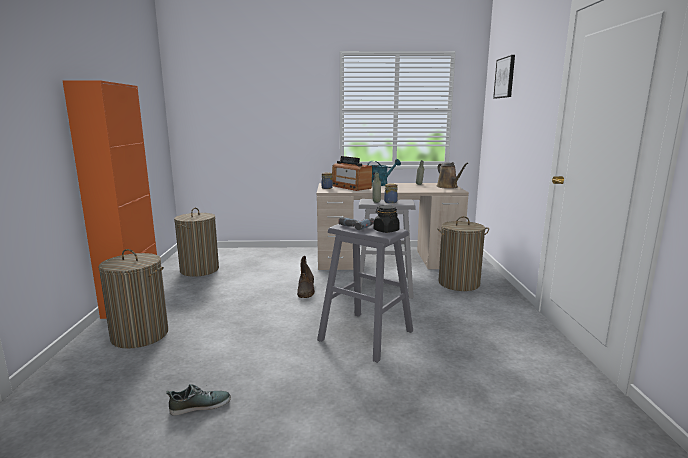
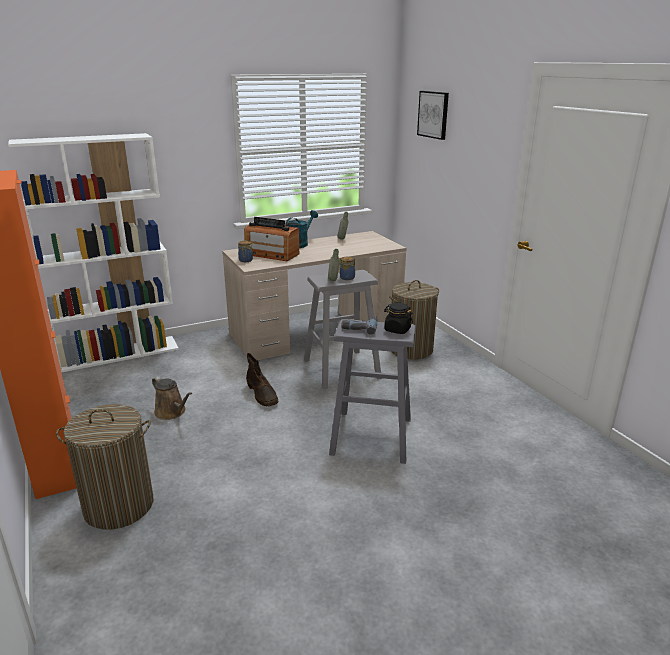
camera: 25 degrees left, 10 degrees up
(199, 270) = (97, 393): laundry basket -> none
(200, 405) = (279, 564): shoe -> none
(236, 251) = (119, 353): none -> white bookcase
(448, 187) = (377, 240): brown watering can -> brown watering can (172, 412)

